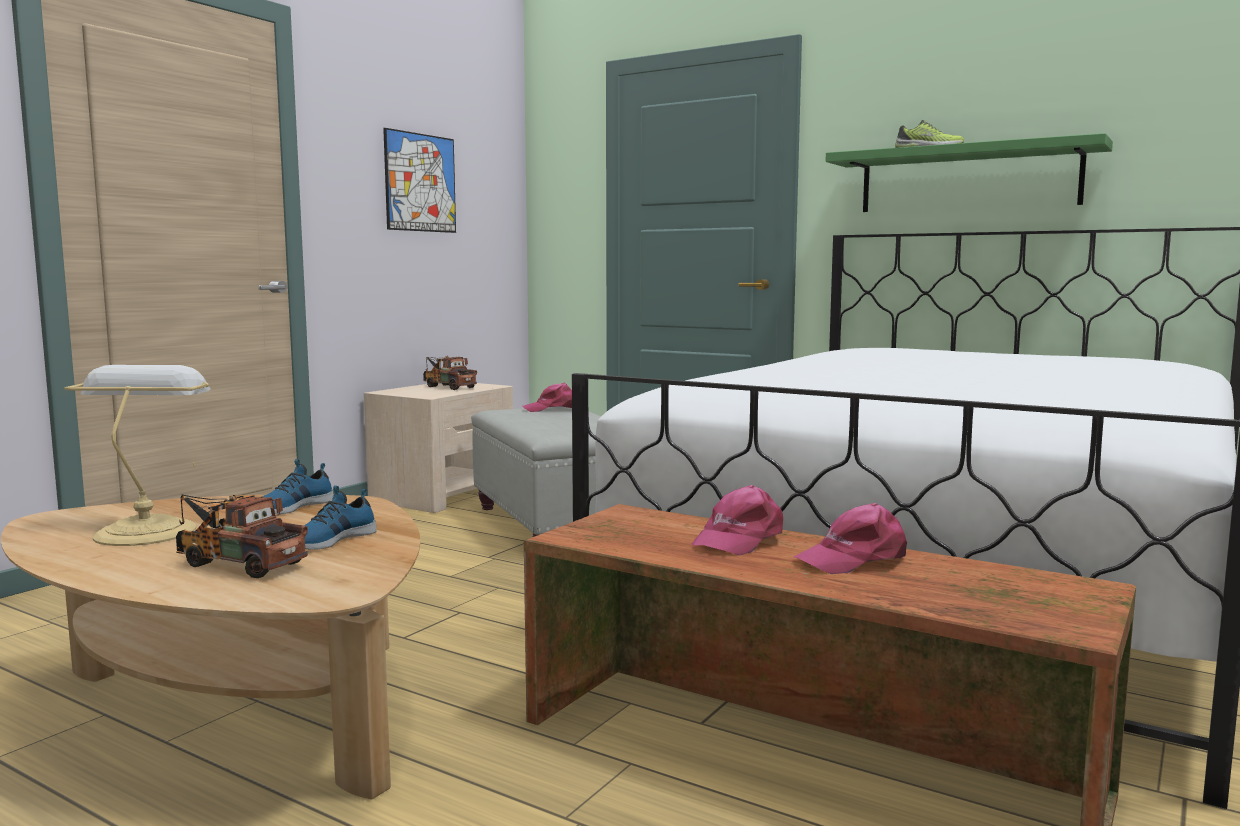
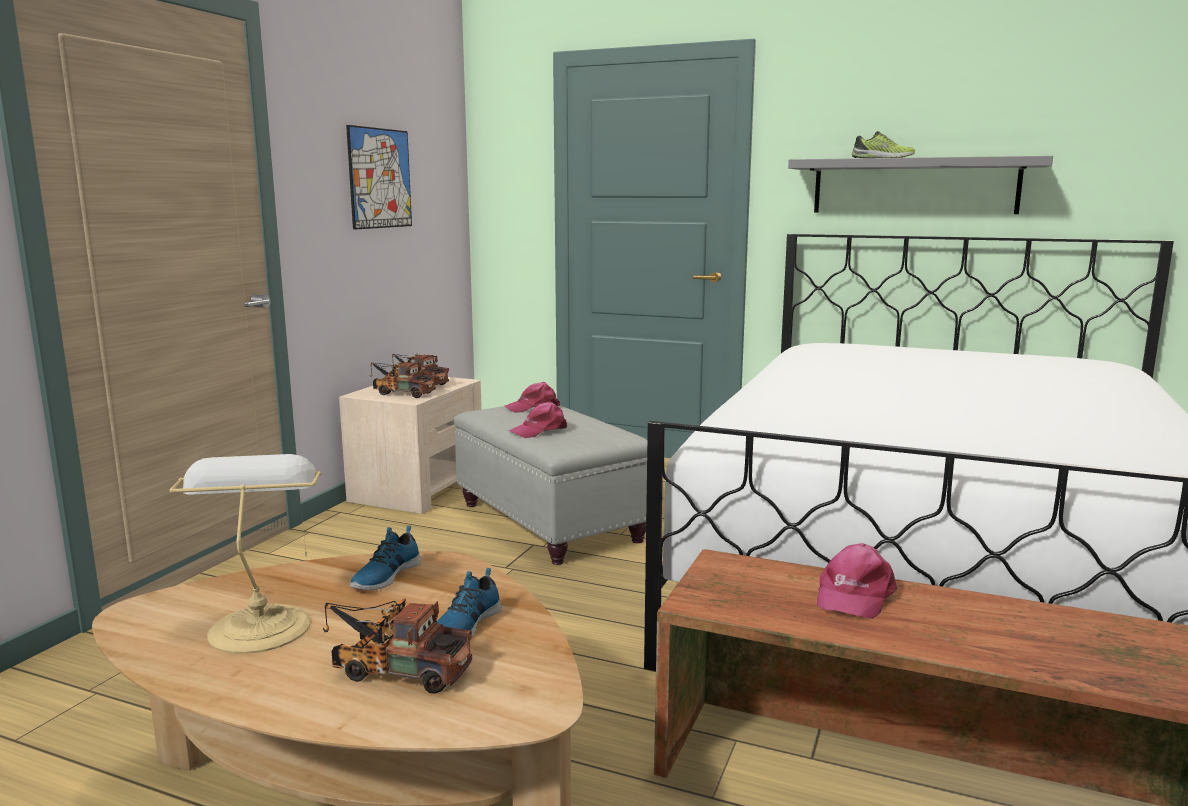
camera: 10 degrees left, 5 degrees up
(424, 392) = (401, 393): none -> toy truck
(854, 559) = (974, 615): pink cap -> pink cap (540, 430)
(968, 179) = (914, 186): green shelf -> grey shelf

